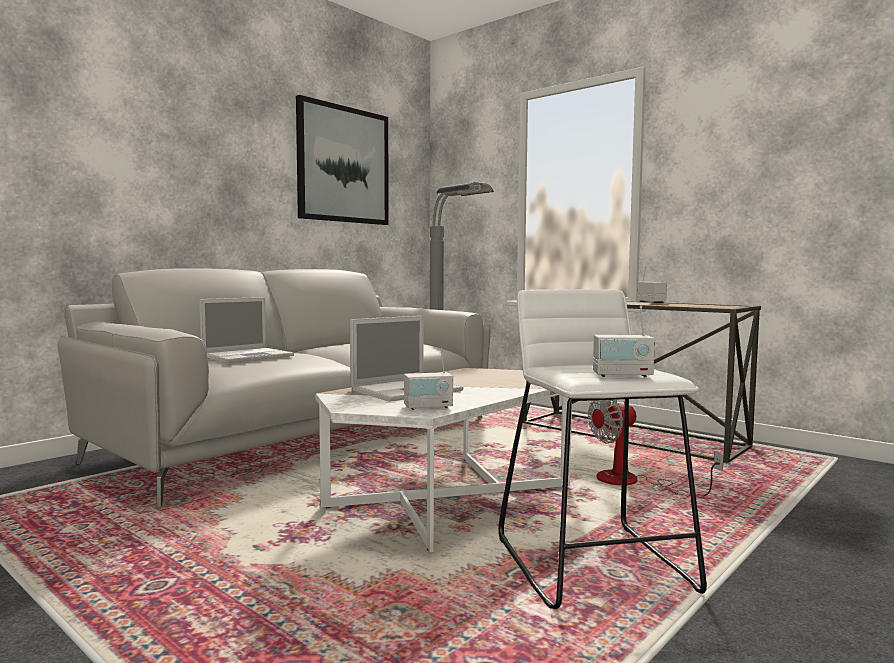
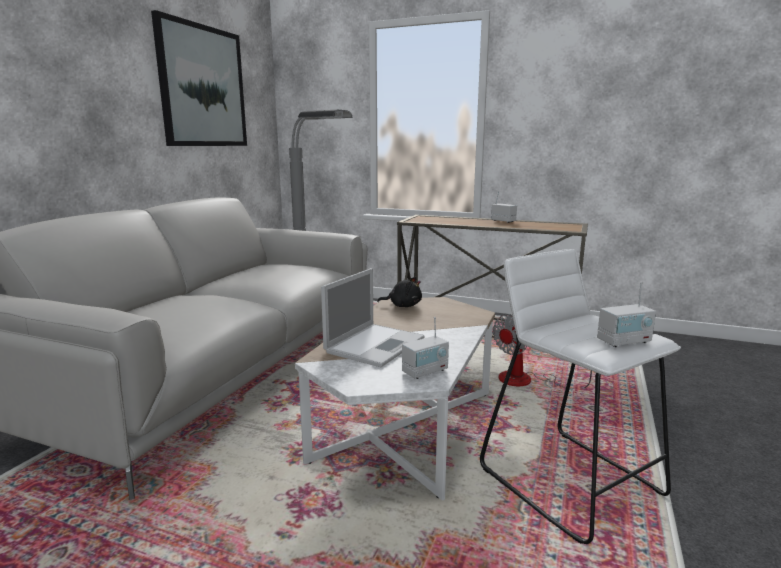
camera: 20 degrees left, 10 degrees up
(249, 356) = (171, 311): laptop -> none
(478, 372) = (403, 305): none -> black plush toy

